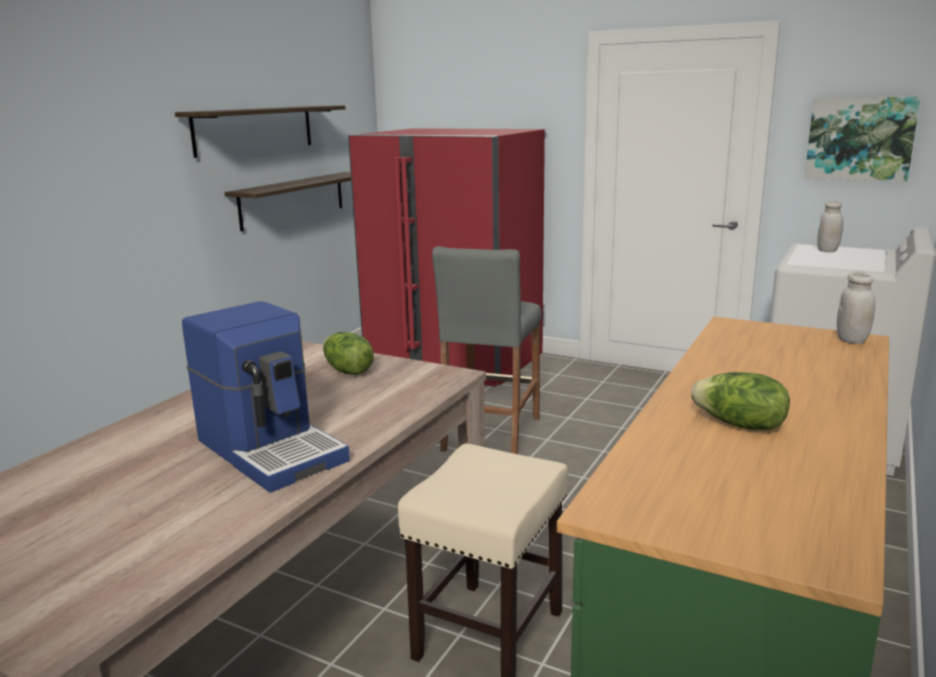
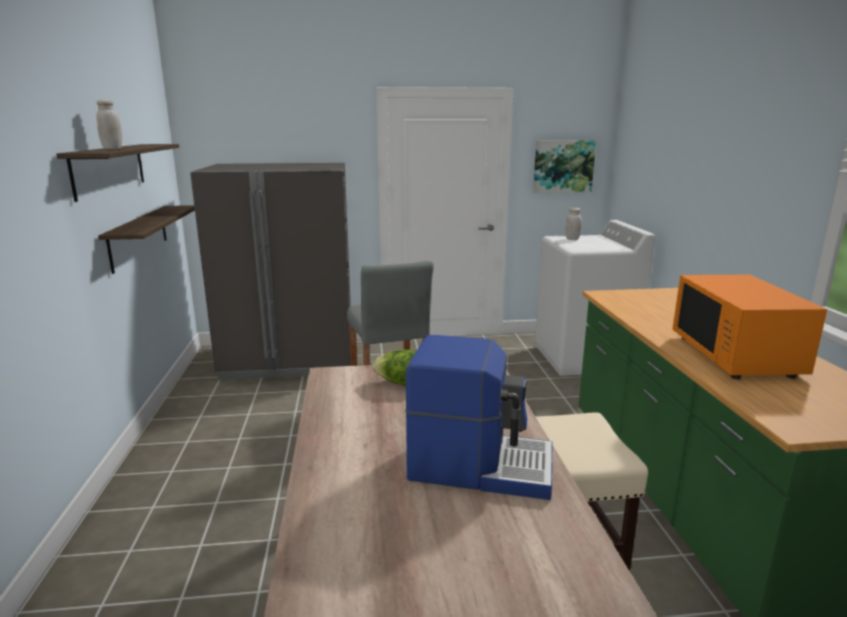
camera: 35 degrees left, 0 degrees up
(454, 360) = (290, 360): red fridge -> grey fridge
(739, 425) = (735, 356): lettuce -> orange microwave
(851, 340) = (674, 293): white jar -> white jar (112, 149)

